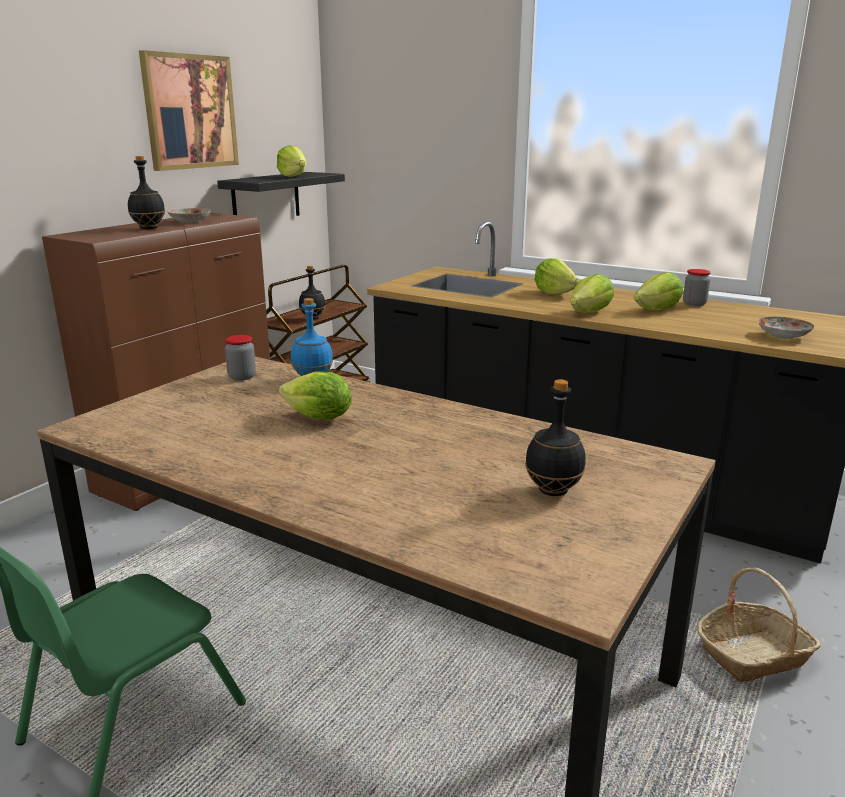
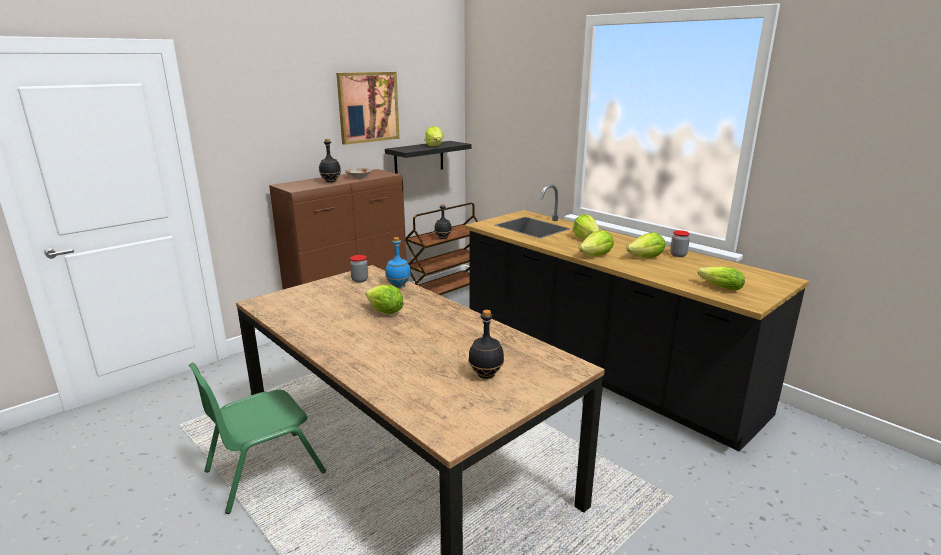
camera: 15 degrees right, 0 degrees up
(753, 655) = (649, 503): basket -> none
(784, 336) = (718, 287): plate -> lettuce

